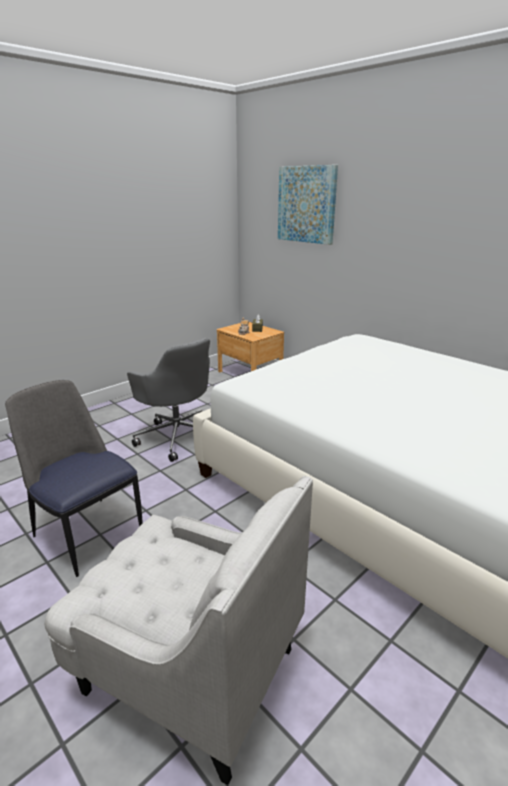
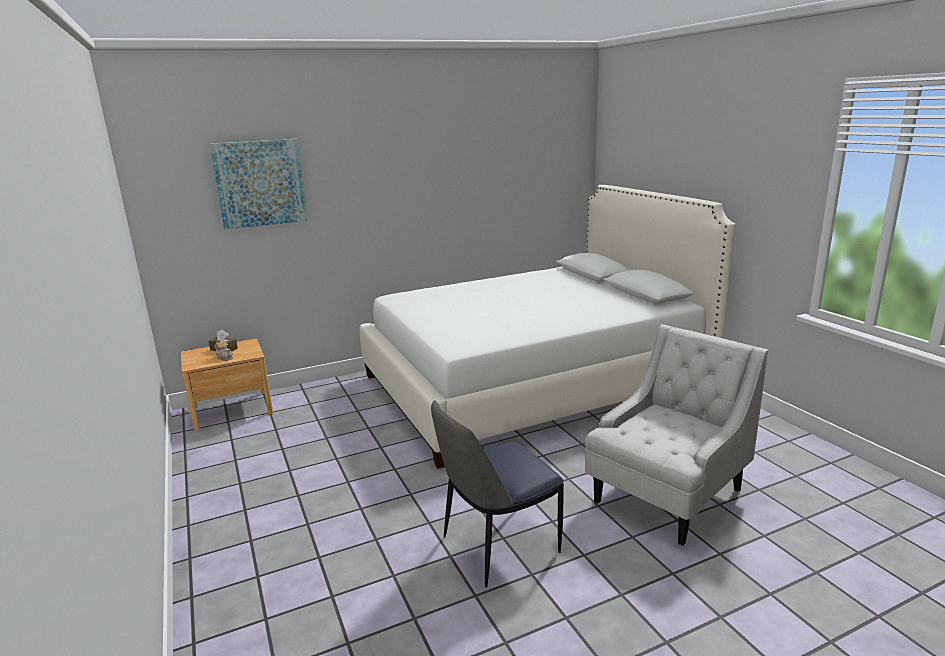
camera: 70 degrees left, 5 degrees down
(177, 436) = (344, 476): grey office chair -> none

